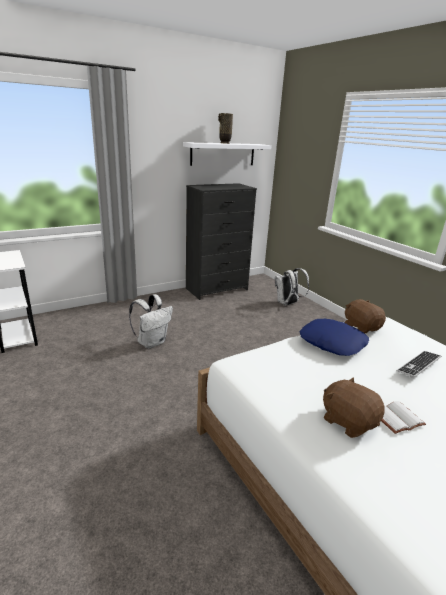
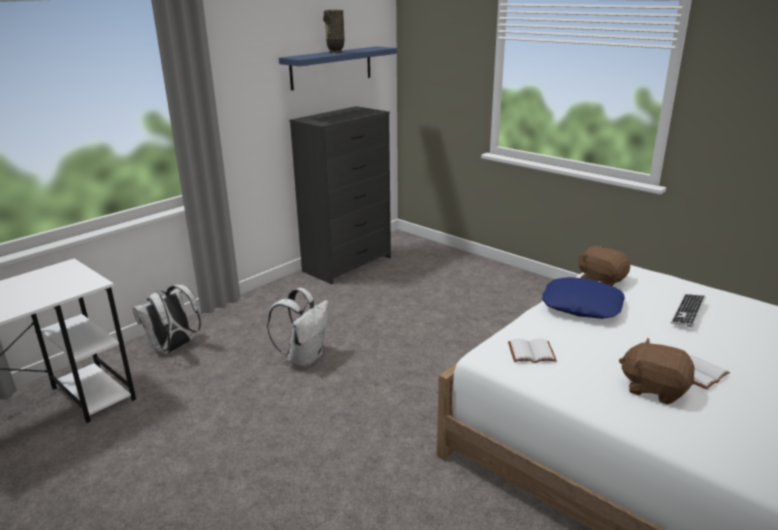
camera: 15 degrees left, 0 degrees up
(223, 154) = (331, 67): white shelf -> blue shelf
(267, 368) = (532, 352): none -> white book
(287, 303) = (454, 267): white backpack -> white backpack (173, 348)

